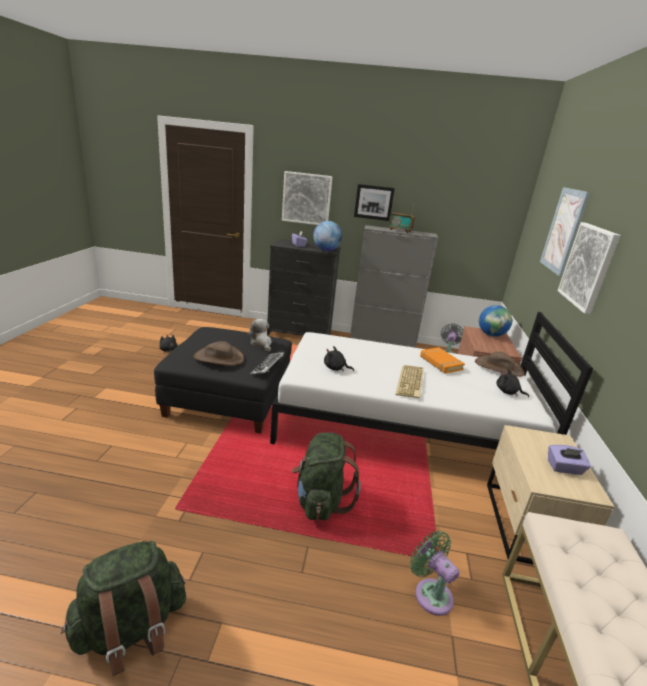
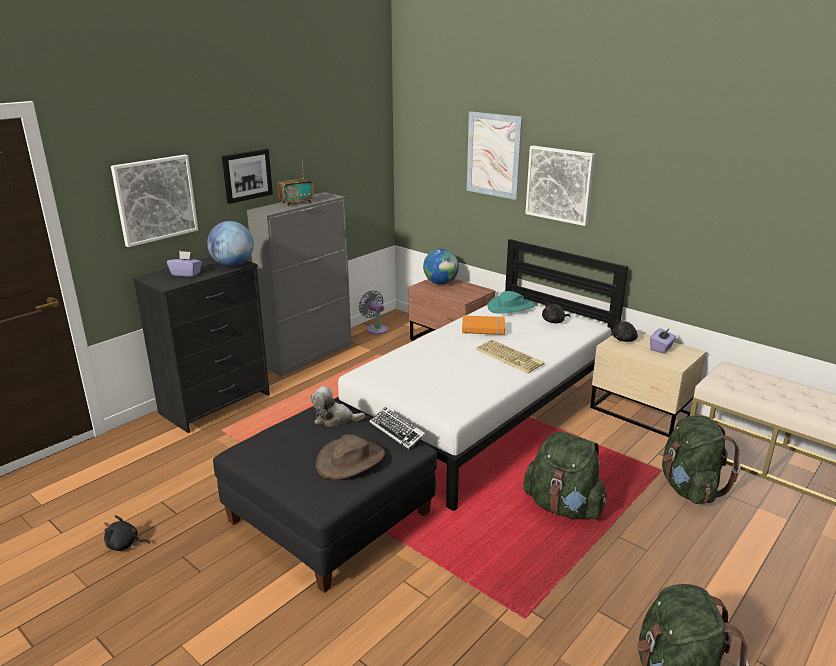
camera: 55 degrees left, 0 degrees up
(335, 368) = (452, 387): black plush toy -> black plush toy (625, 340)
(430, 593) = (689, 488): green fan -> green backpack
(498, 367) = (511, 307): brown hat -> turquoise hat

